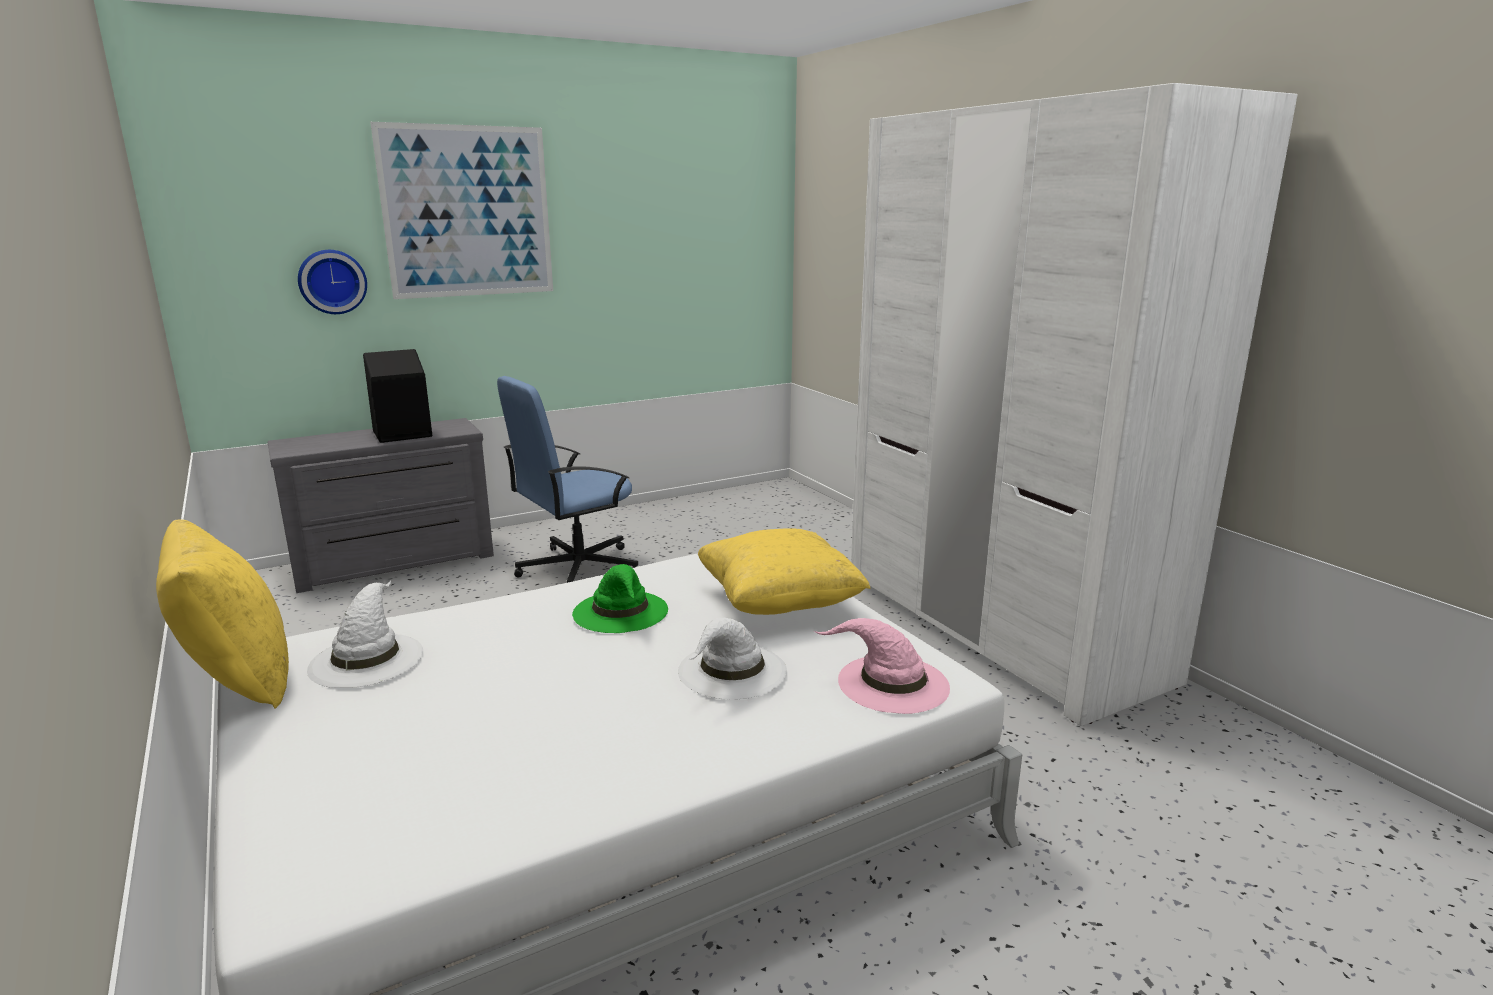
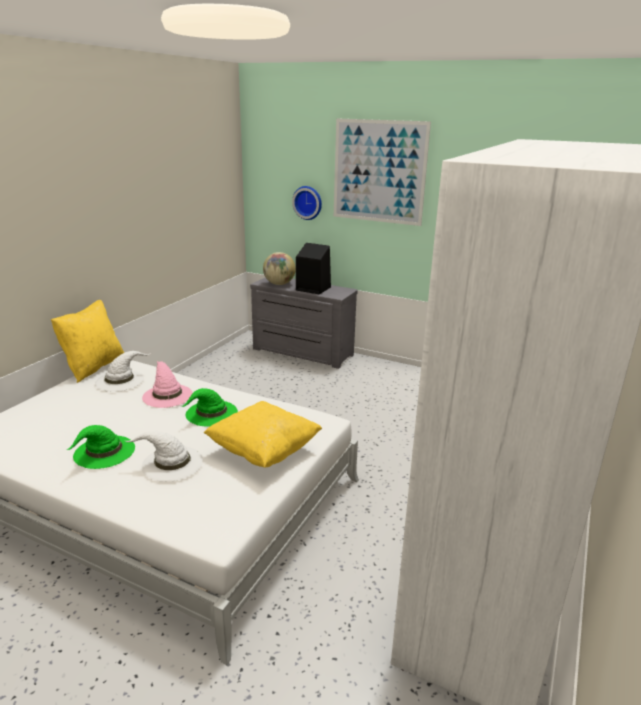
camera: 55 degrees right, 5 degrees up
(327, 445) = (279, 284): none -> globe
(577, 568) = (355, 393): blue office chair -> none
(617, 724) = (104, 452): none -> green hat
(891, 683) = (198, 517): pink hat -> pink hat (167, 395)

